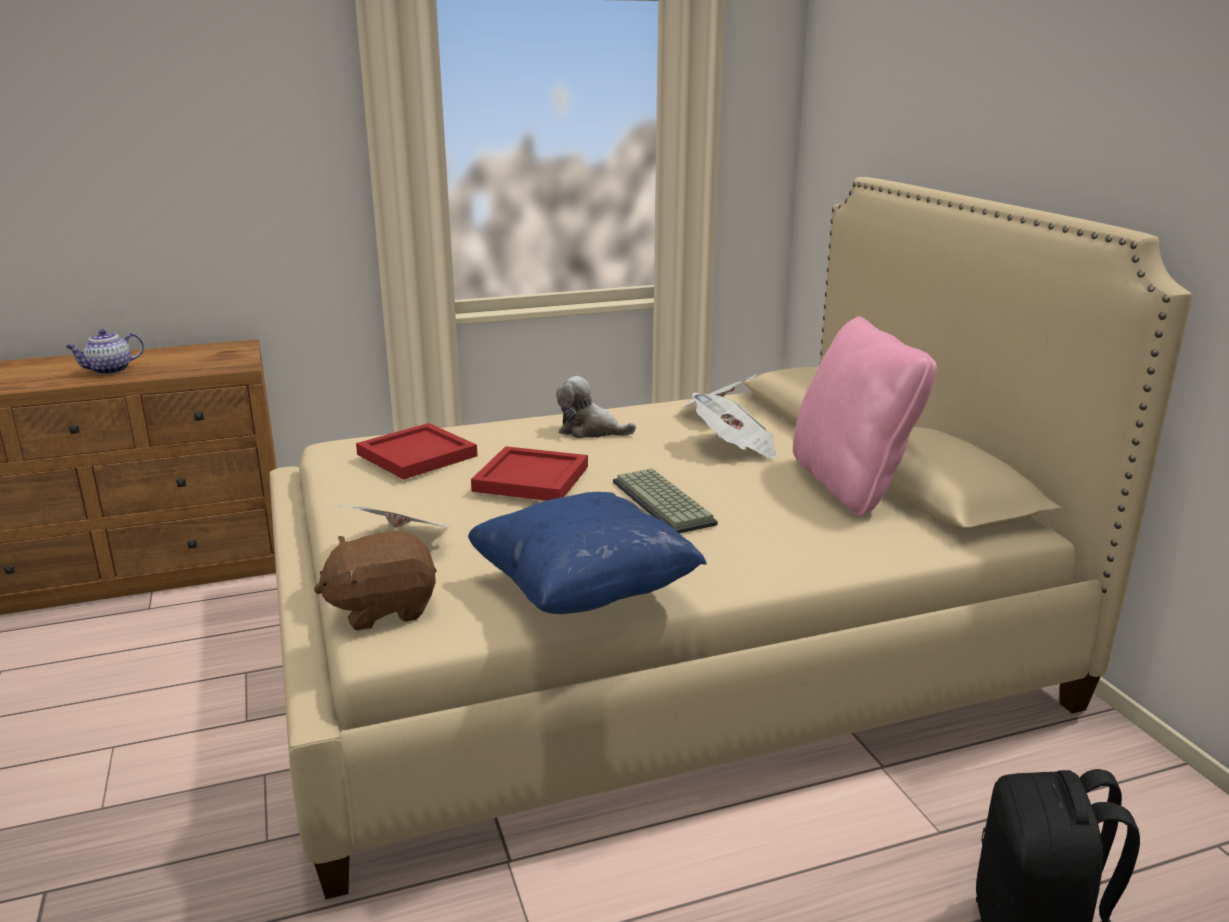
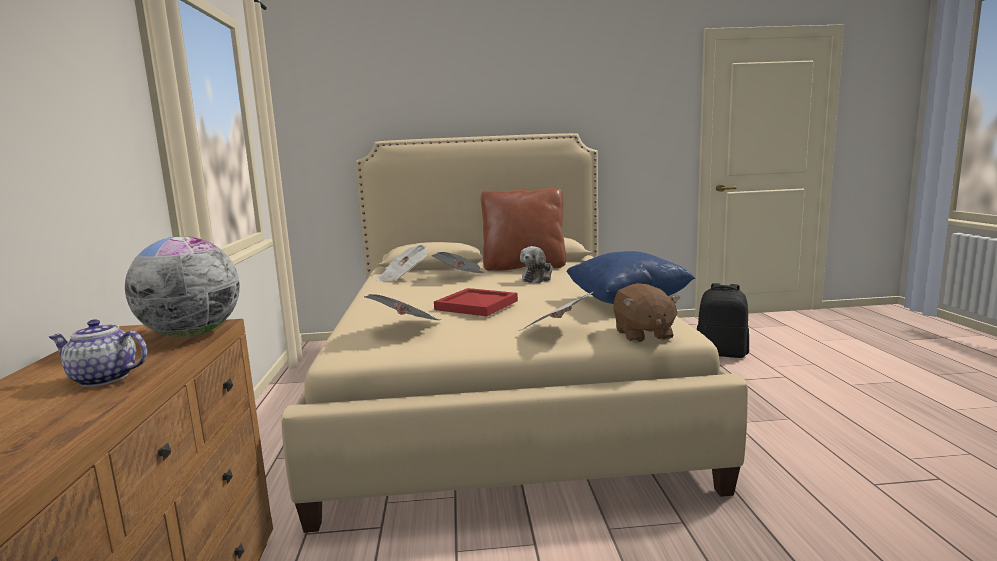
camera: 75 degrees left, 10 degrees down
(109, 370) = (102, 379): teapot -> teapot turned 120 degrees clockwise
(211, 366) = (192, 334): none -> globe
(419, 455) = (406, 327): red tray -> newspaper
(590, 431) = (401, 296): plush toy -> plush toy (538, 278)
(665, 503) = (528, 287): keyboard -> none
(850, 485) = (524, 267): pink pillow -> brown pillow

